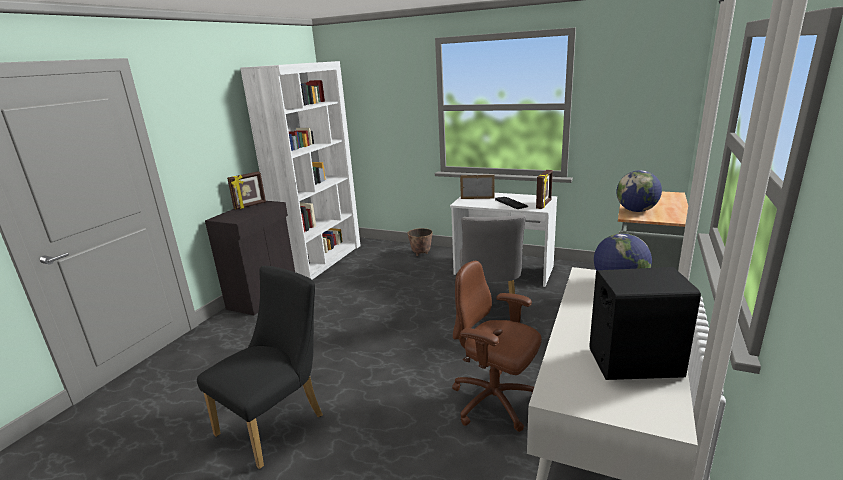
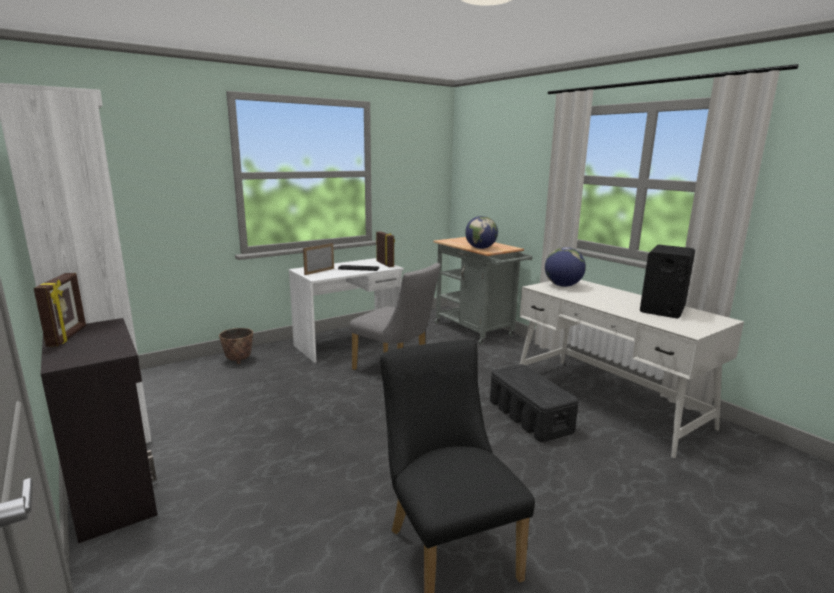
camera: 60 degrees left, 5 degrees down
(495, 402) = (529, 416): brown office chair -> black storage box

